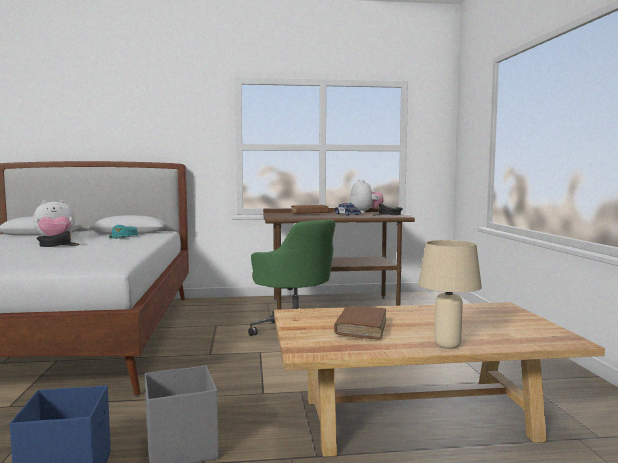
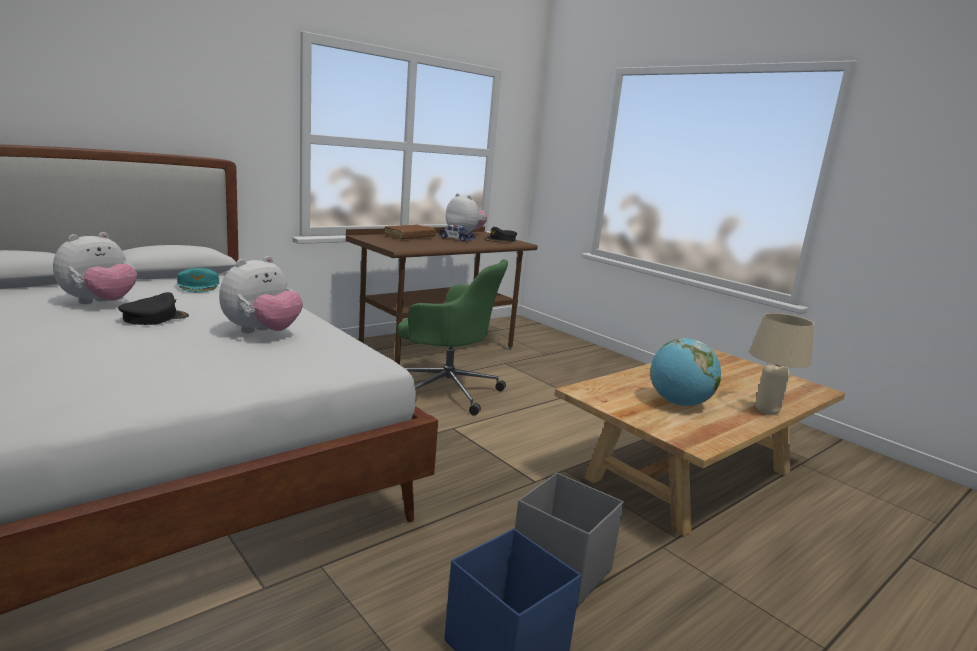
camera: 35 degrees left, 10 degrees up
(92, 253) = (262, 332): none -> plush toy
(361, 329) = (679, 403): brown book -> globe

